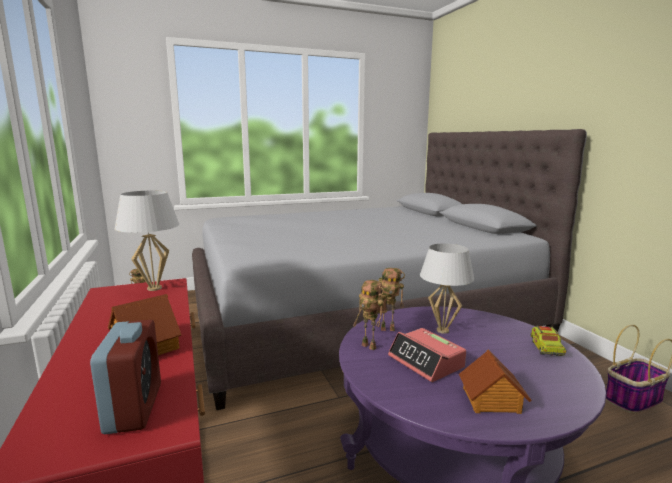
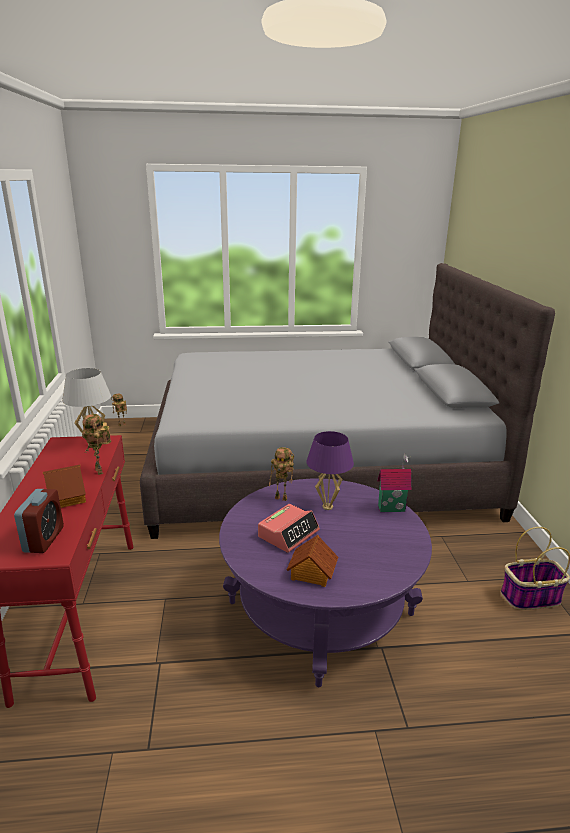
camera: 15 degrees right, 10 degrees up
(371, 346) = (255, 512): toy robot -> toy robot (101, 471)
(426, 362) = (288, 533): alarm clock -> alarm clock turned 120 degrees counterclockwise
(442, 330) = (327, 507): white table lamp -> purple table lamp
(504, 323) = (391, 507): none -> toy house
(546, 348) = (403, 538): toy truck -> none

